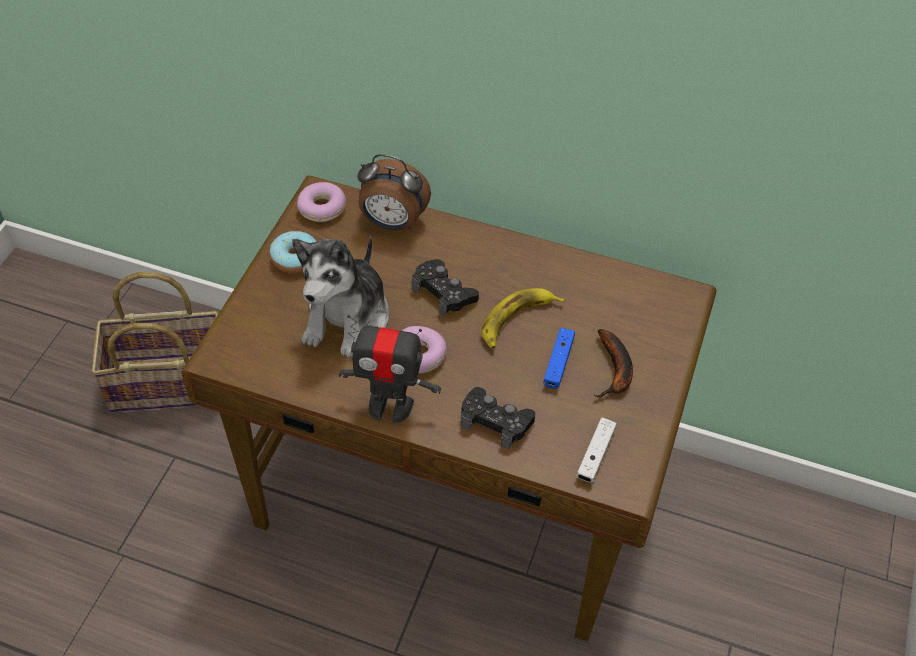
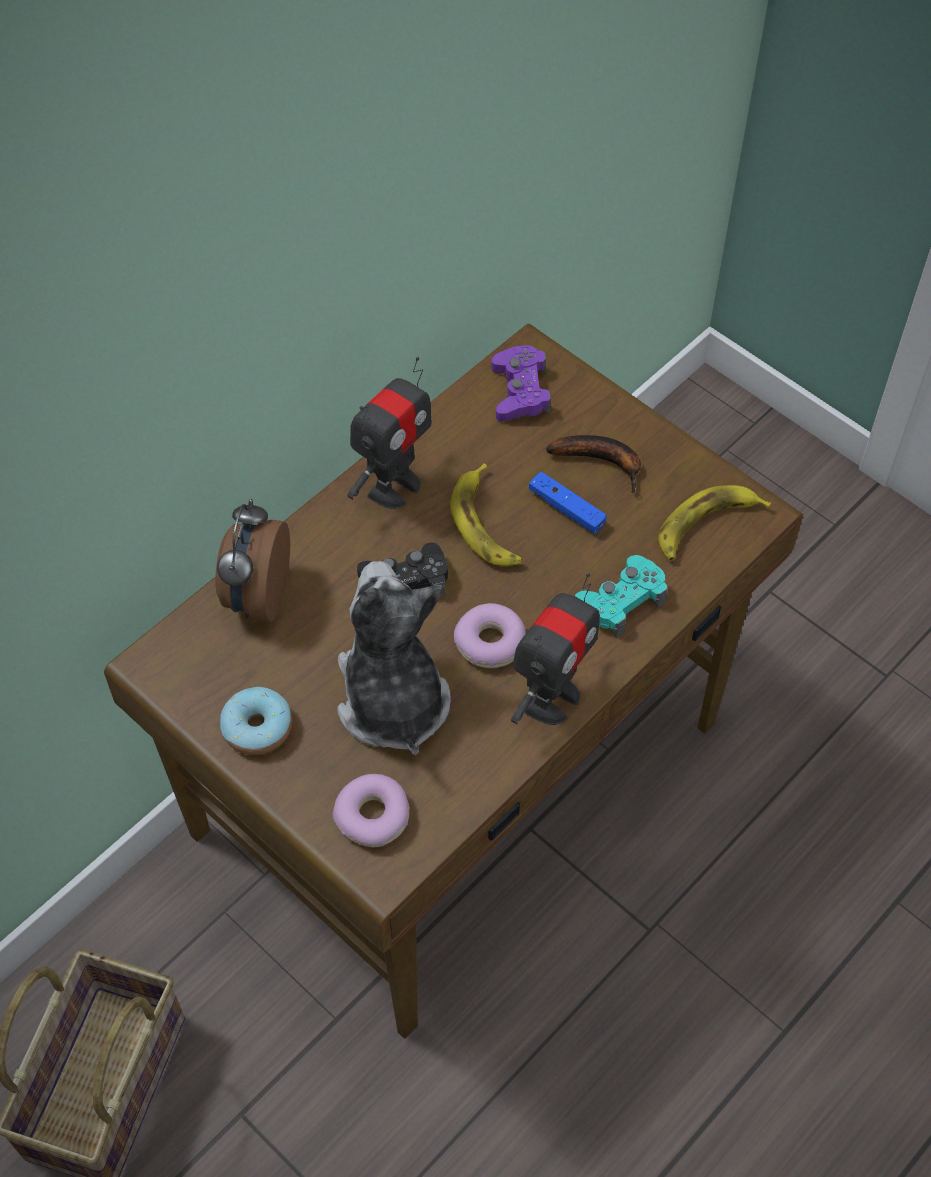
camera: 65 degrees left, 5 degrees up
(322, 208) = (182, 667): donut -> donut (373, 816)
(347, 318) = (392, 699): plush toy -> plush toy turned 150 degrees counterclockwise
(392, 223) = (256, 596): alarm clock -> alarm clock turned 150 degrees clockwise
(495, 421) = (621, 601): black game controller -> turquoise game controller
(518, 261) = (394, 487): none -> toy robot
(595, 455) = (706, 526): white game controller -> banana
(646, 301) = (520, 391): none -> purple game controller

